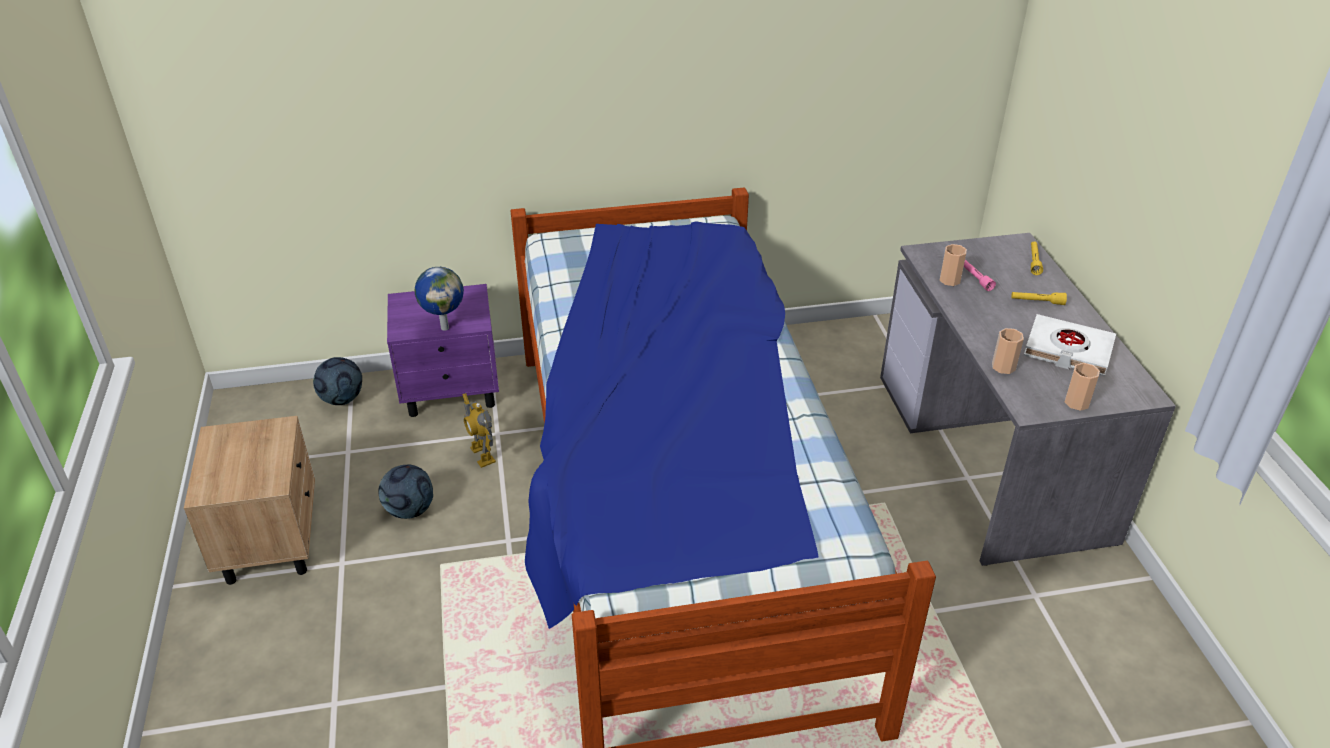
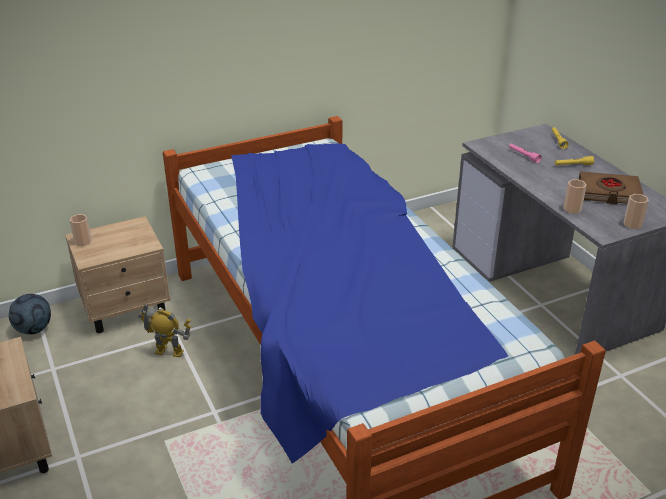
camera: 15 degrees left, 5 degrees down
(410, 510) = (123, 404): football -> none
(445, 327) = (123, 252): globe -> none
(452, 391) = (127, 308): purple nightstand -> beige nightstand
(482, 455) = (169, 352): toy robot -> toy robot turned 150 degrees clockwise
(950, 280) = (507, 159): cup -> cup (83, 241)
(1068, 350) = (609, 192): white book -> brown book

